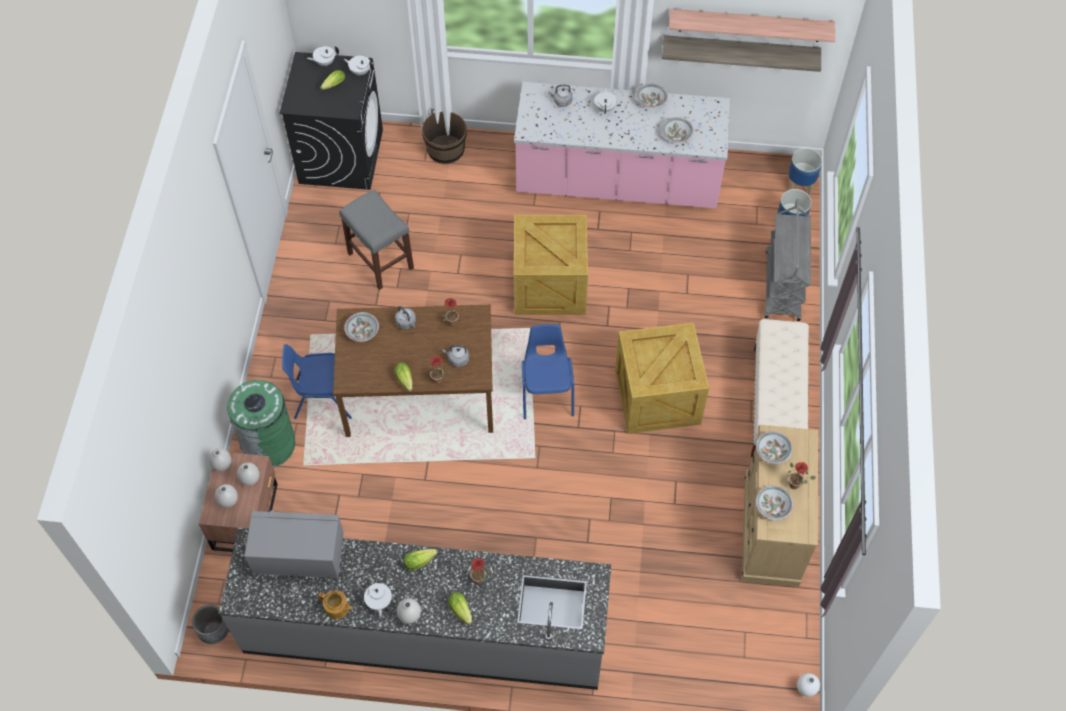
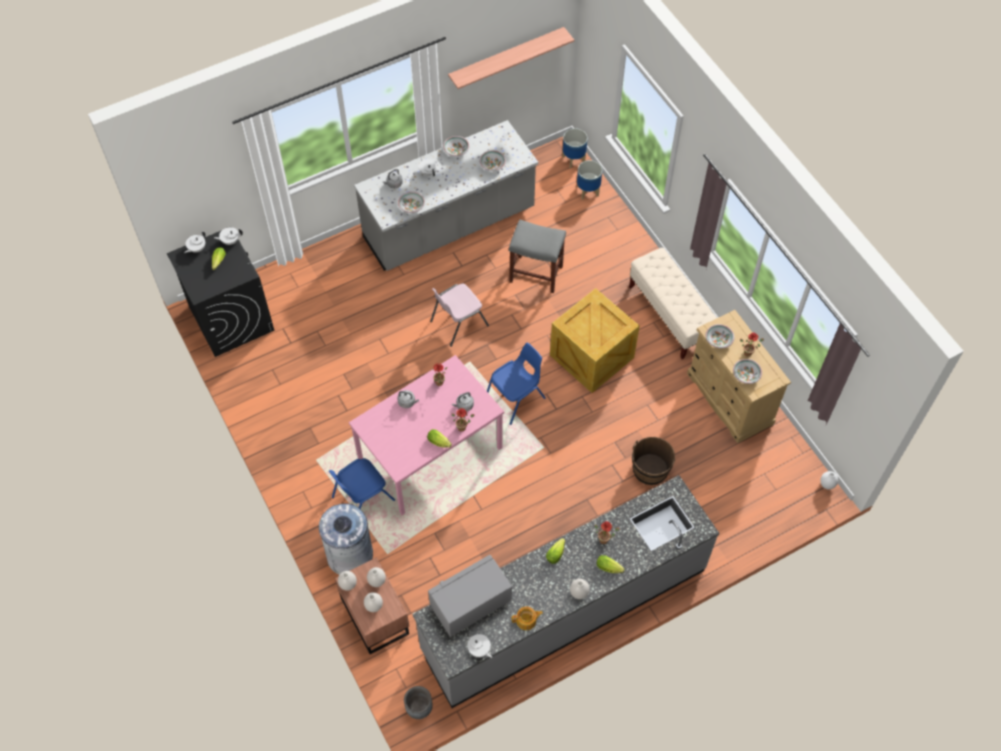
camera: 35 degrees left, 0 degrees up
(269, 444) = (350, 555): green trash can -> grey trash can
(362, 332) = (381, 427): bowl -> bowl (412, 206)
(379, 260) = (323, 377): grey stool -> grey stool (535, 274)
(379, 601) = (550, 598): white teapot -> white teapot (479, 649)
(419, 395) = (430, 454): brown dining table -> pink dining table
(446, 150) = (307, 270): brown bucket -> brown bucket (650, 469)
(547, 392) = (516, 398): blue chair -> blue chair turned 90 degrees clockwise
(548, 283) = (458, 323): crate -> pink chair
(617, 182) = (449, 225): pink counter -> grey counter
(740, 51) = (503, 81): shelf -> none
(782, 286) = (615, 234): grey cart -> none

